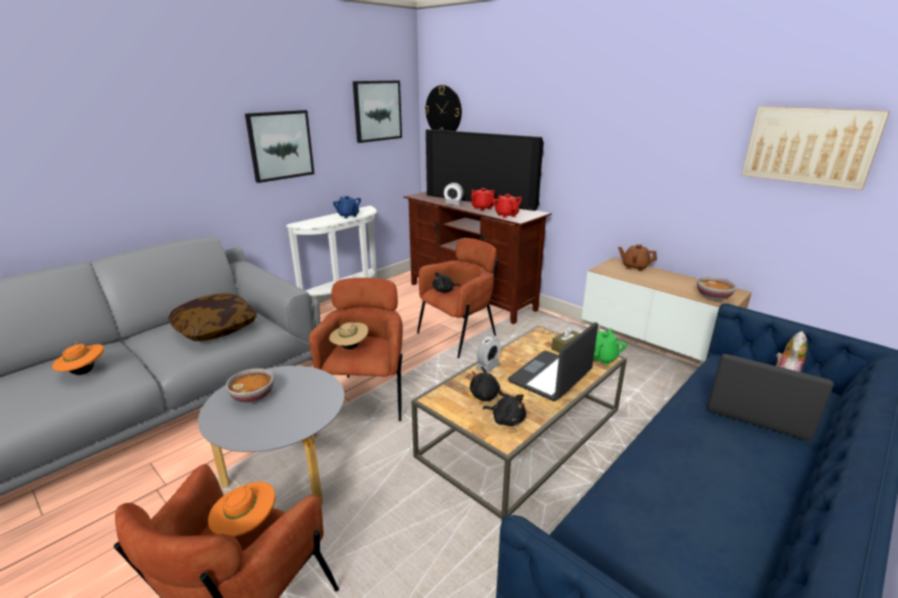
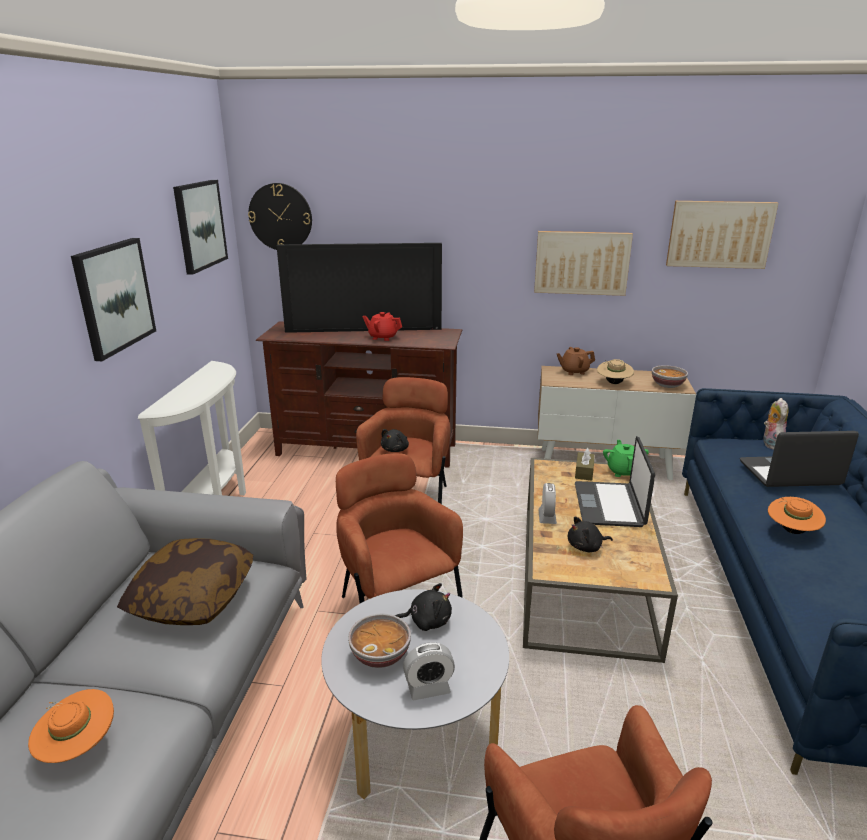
camera: 35 degrees left, 0 degrees up
(246, 526) = (576, 783): orange hat -> orange hat (791, 531)
(348, 216) = (209, 382): blue teapot -> none
(350, 347) = (390, 552): beige hat -> beige hat (613, 383)
(453, 204) = (340, 338): alarm clock -> alarm clock (429, 688)
(506, 215) = (424, 341): red teapot -> none
(506, 419) = (630, 561): black plush toy -> black plush toy (427, 621)
(657, 164) = (581, 262): none -> picture

